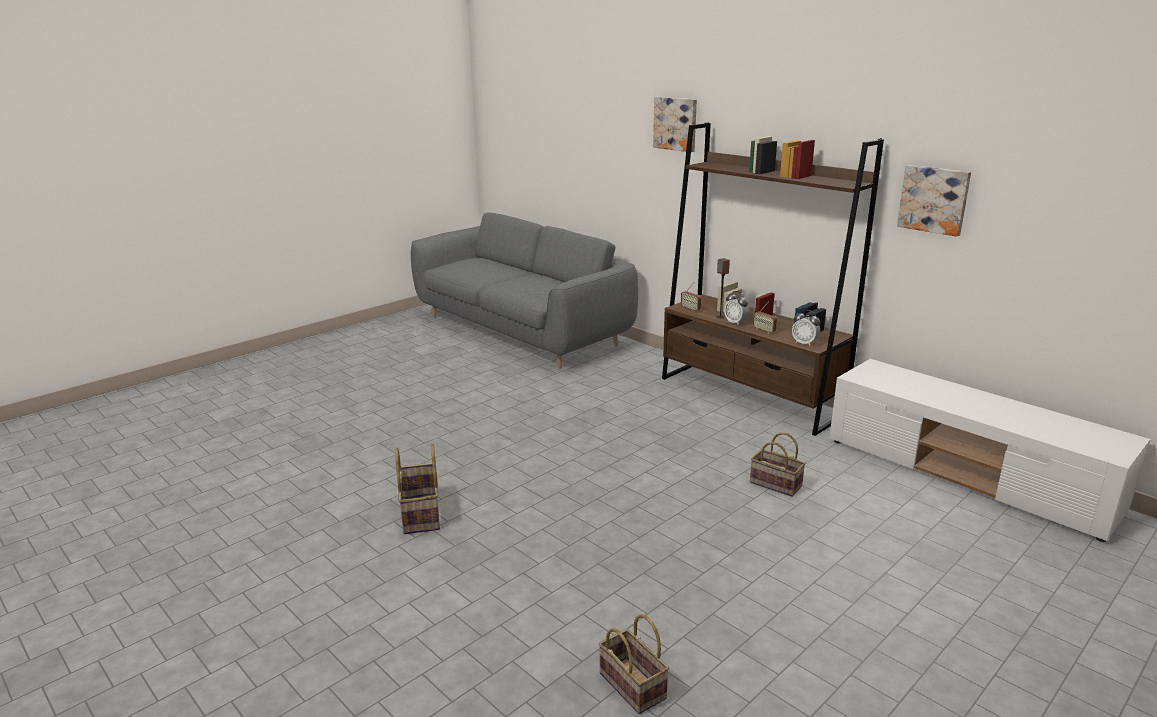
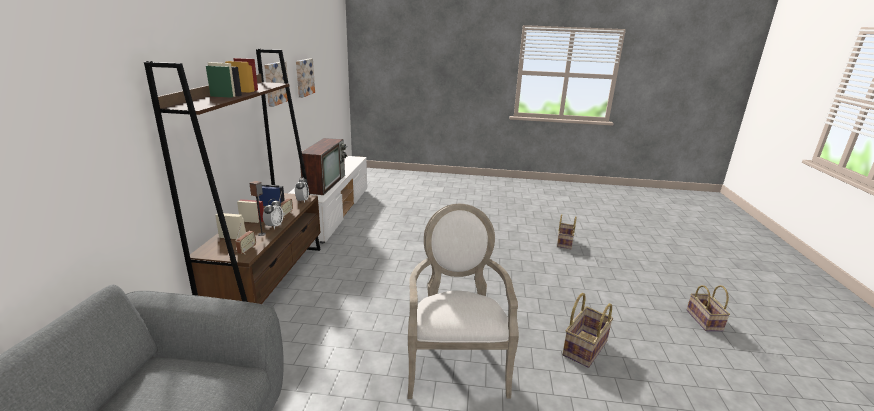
camera: 130 degrees left, 0 degrees up
(510, 440) = (456, 364): none -> armchair
(676, 123) = (91, 74): picture -> picture (303, 77)
(774, 484) = (393, 248): basket -> basket (705, 321)
(928, 393) = (325, 183): none -> television

